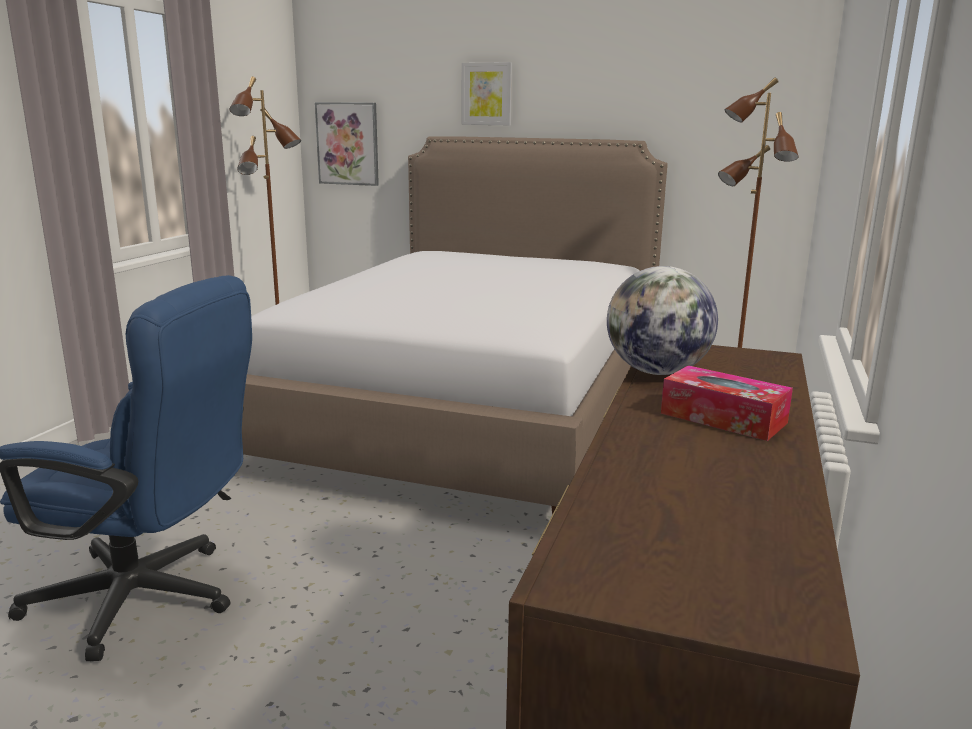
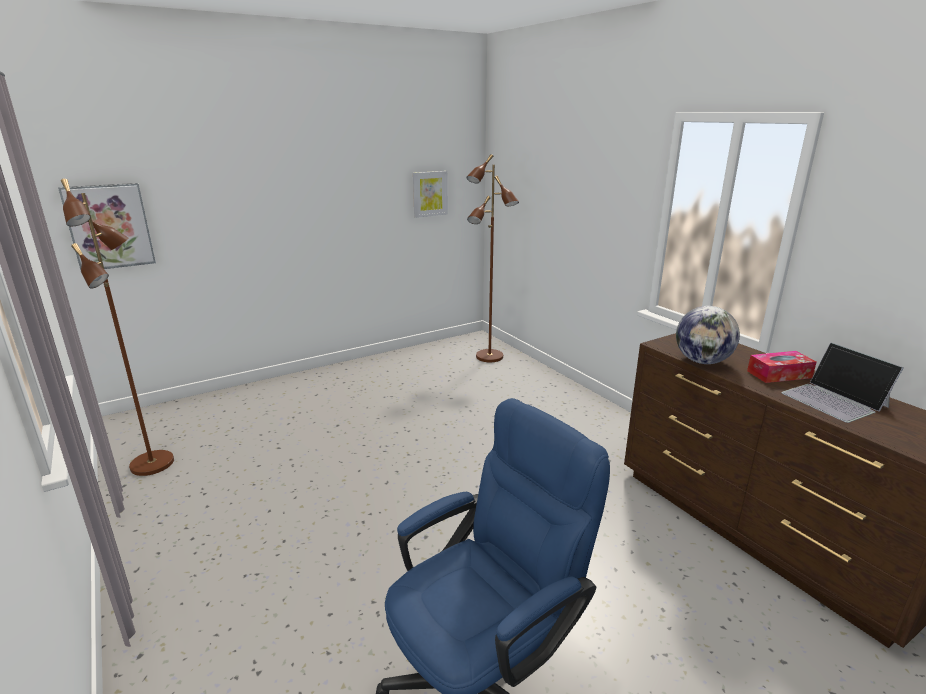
camera: 50 degrees left, 5 degrees up
(472, 410) = (377, 425): bed -> none
(487, 94) = (256, 168): picture -> picture (430, 193)
(695, 464) = (834, 400): none -> laptop

